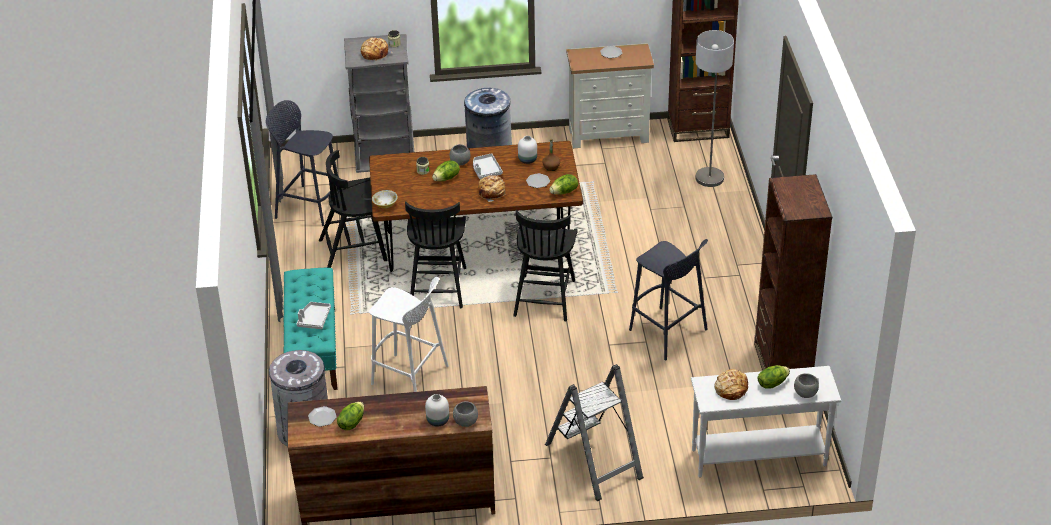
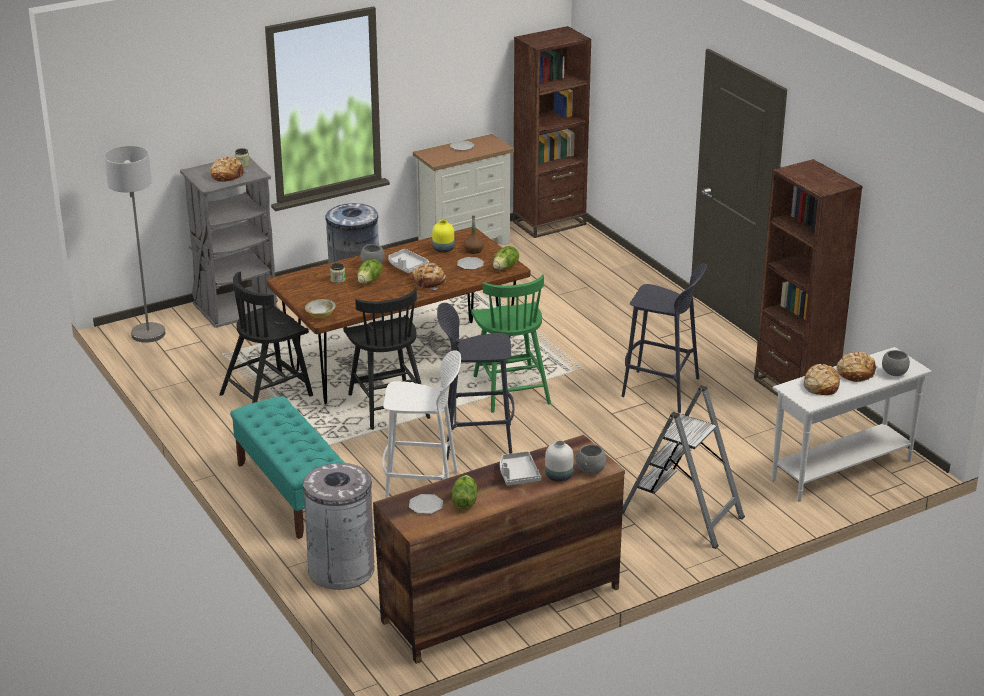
camera: 25 degrees left, 10 degrees down
(309, 207) = (184, 368): grey stool -> grey stool (475, 439)
(314, 319) = (304, 444): grey tray -> grey tray (518, 474)
(528, 159) = (443, 249): white vase -> yellow vase
(545, 296) = (511, 388): black chair -> green chair
(707, 183) = (596, 263): grey floor lamp -> grey floor lamp (148, 339)
(772, 383) = (855, 372): lettuce -> bread

